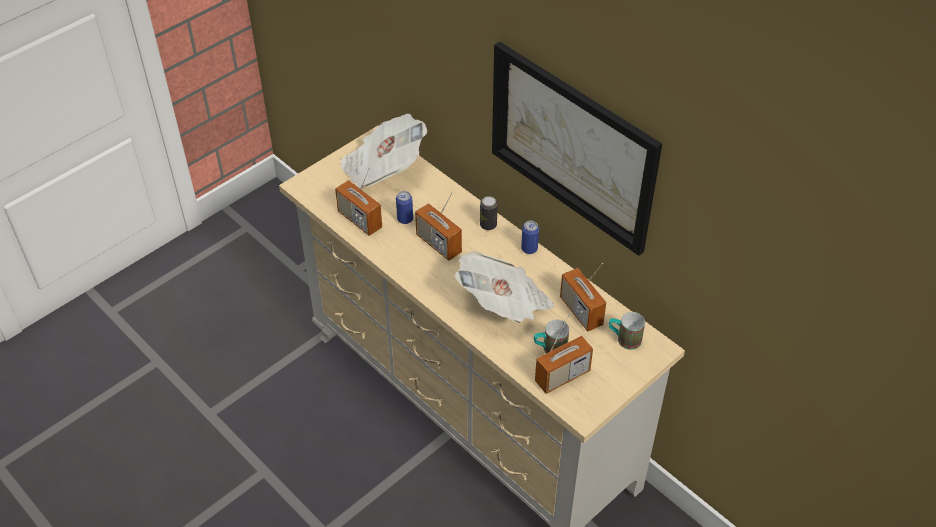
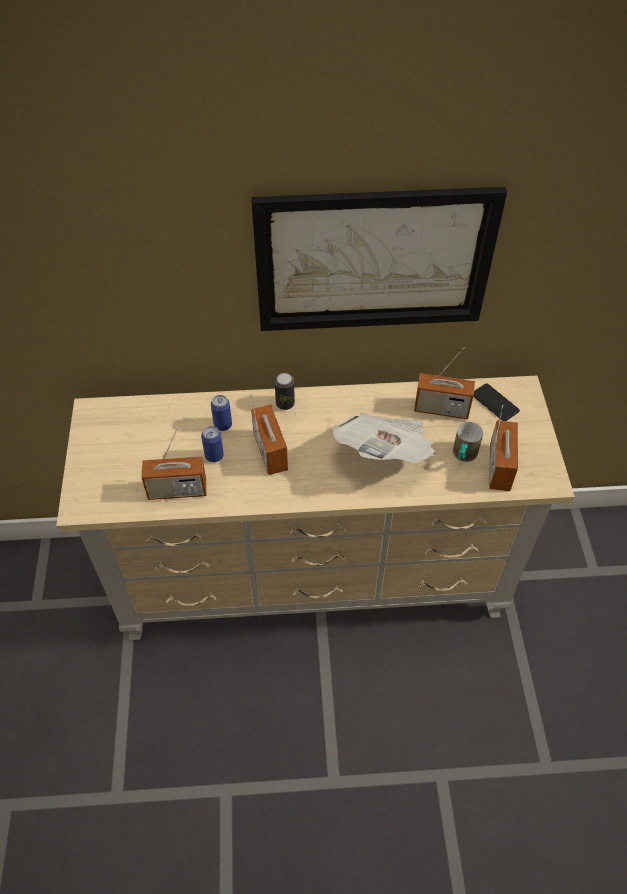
camera: 50 degrees left, 5 degrees up
(383, 168) = (133, 430): newspaper -> none
(438, 244) = (270, 452): radio -> radio turned 105 degrees counterclockwise
(529, 249) = (341, 395): can -> can (223, 425)
(624, 339) = (495, 403): mug -> phone

